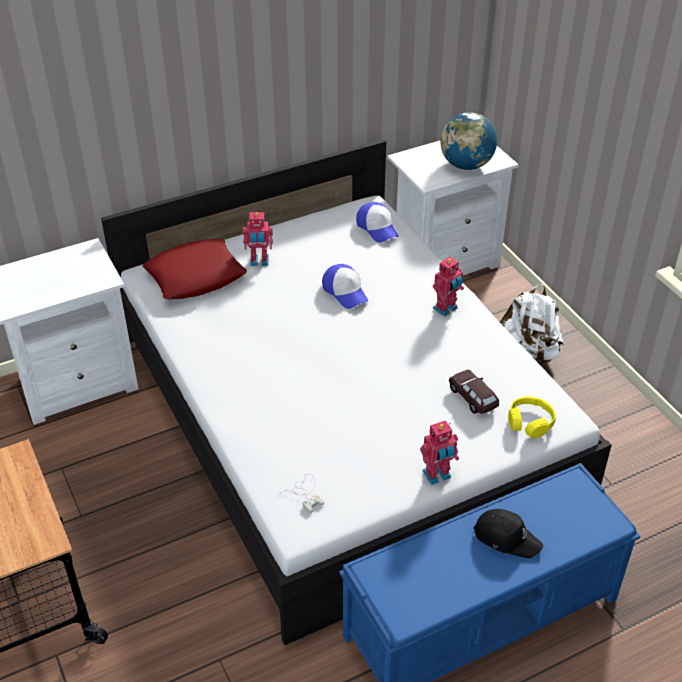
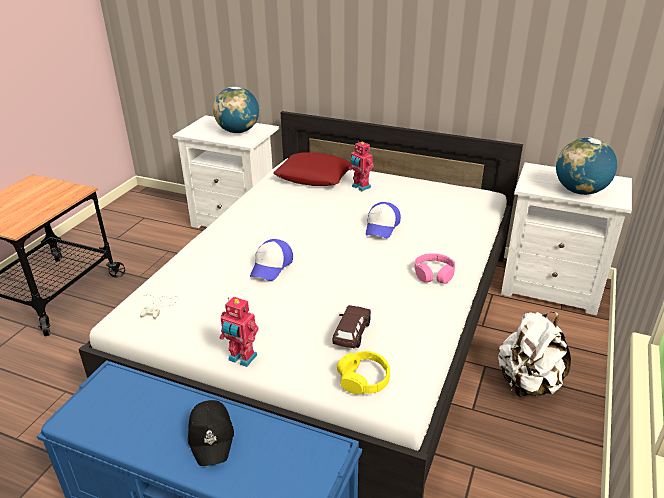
camera: 50 degrees right, 10 degrees down
(68, 271) = (238, 131): none -> globe
(377, 228) = (468, 208): cap -> cap (271, 266)
(446, 309) = (434, 274): toy robot -> pink headphones

